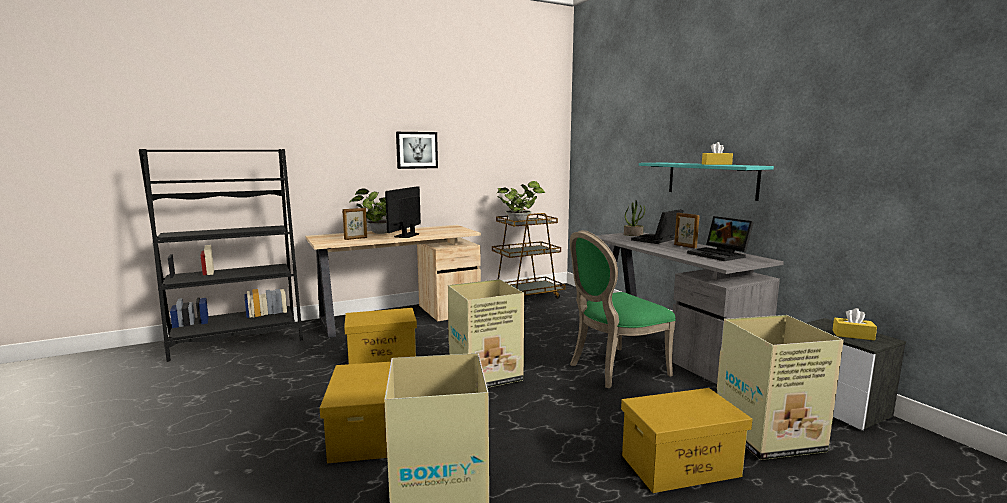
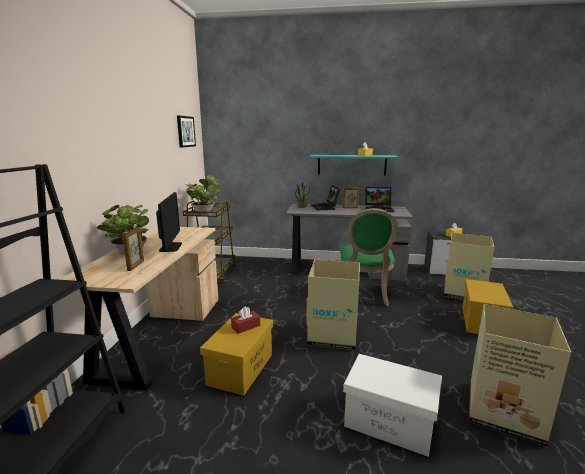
camera: 55 degrees left, 5 degrees up
(362, 434) = (388, 422): yellow storage box -> white storage box
(391, 316) = (246, 326): none -> red tissue box
(407, 235) = (170, 247): monitor -> monitor turned 150 degrees counterclockwise
(416, 150) = (126, 153): picture -> picture (185, 131)

